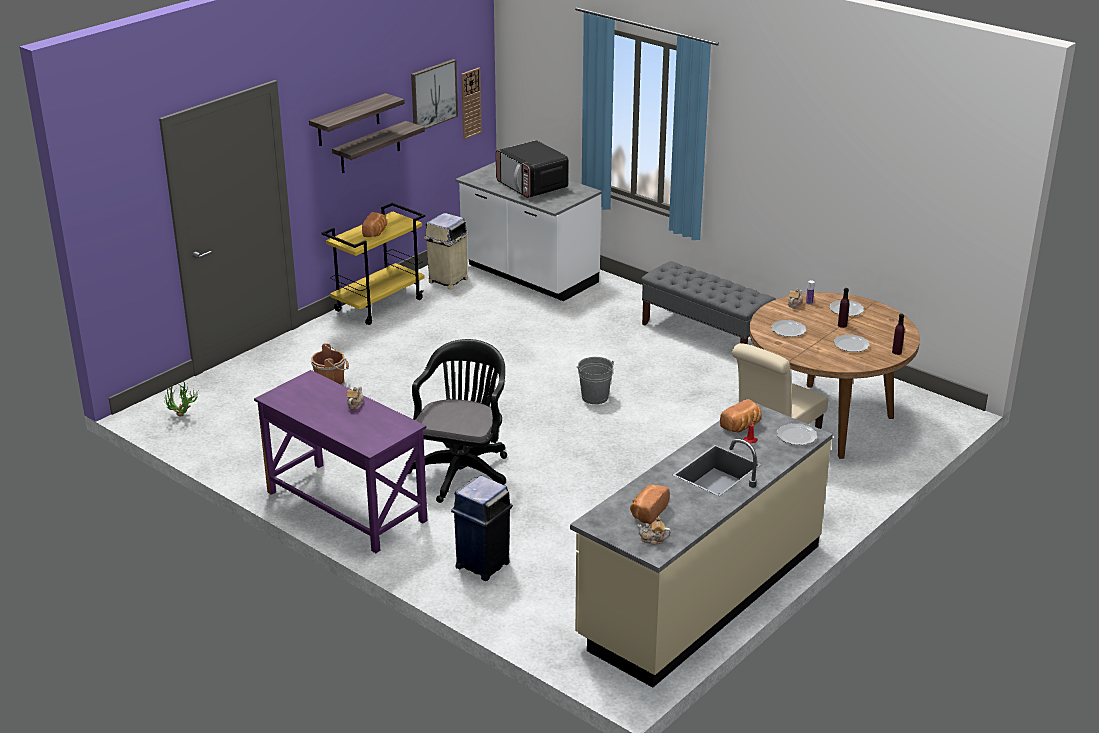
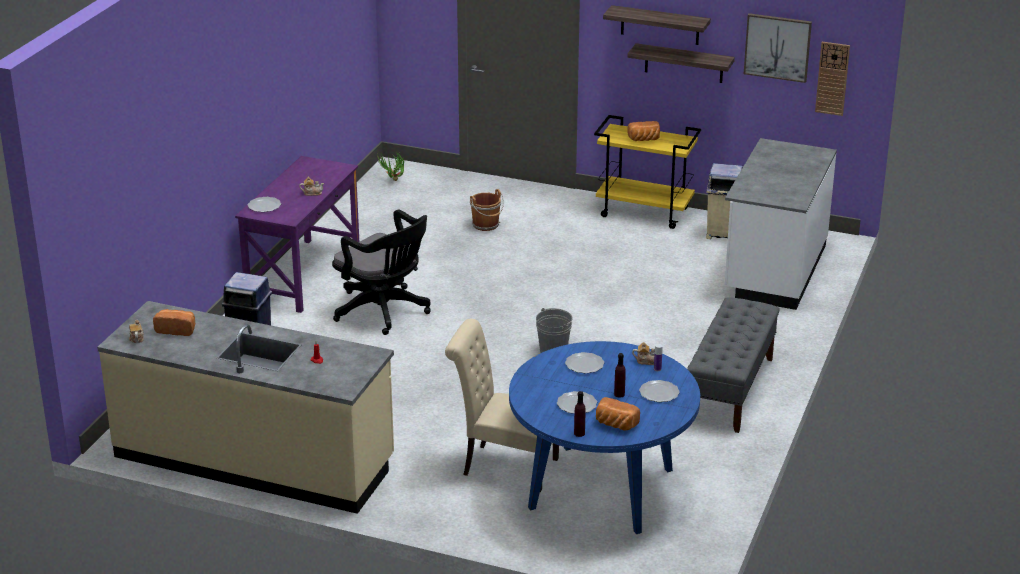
camera: 70 degrees right, 0 degrees up
(462, 471) = (384, 312): black office chair -> black office chair turned 45 degrees clockwise
(532, 186) = (781, 175): microwave -> none
(742, 426) = (341, 353): bread -> bread (615, 425)
(797, 436) = (338, 382): plate -> plate (265, 206)
(824, 420) = (601, 488): brown dining table -> blue dining table

